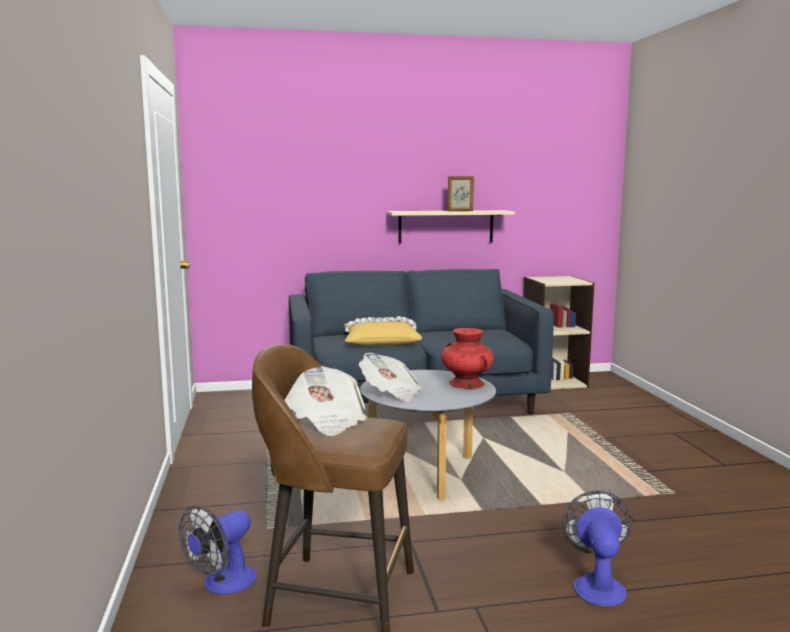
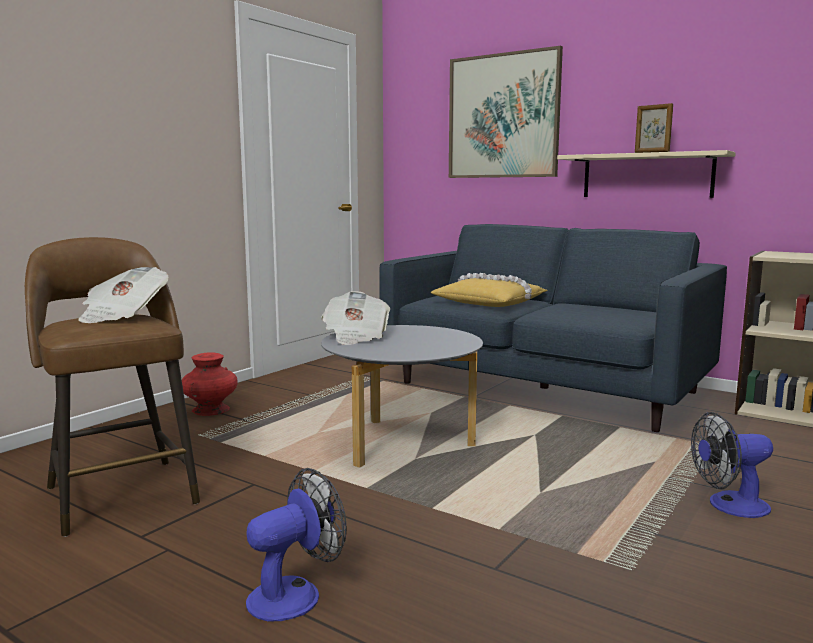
camera: 45 degrees right, 0 degrees up
(222, 584) = (95, 455): fan -> fan (729, 506)
(321, 174) = (503, 116): none -> picture
(466, 383) = (447, 345): red vase -> red vase (211, 409)

